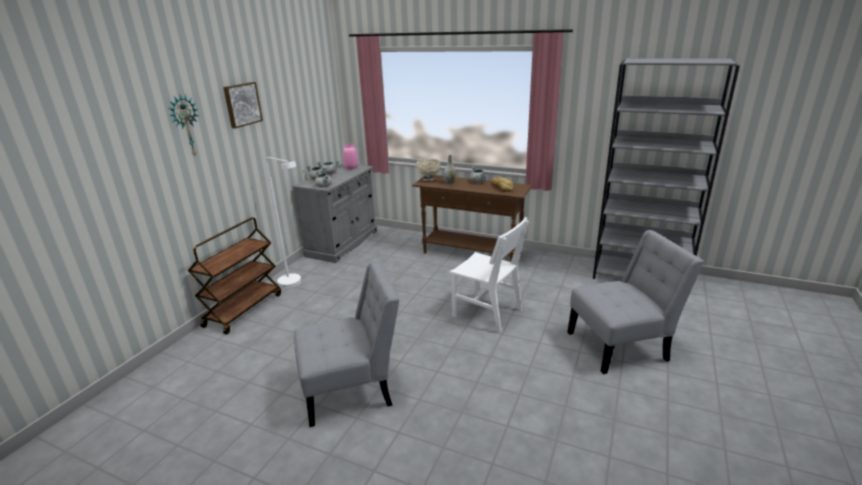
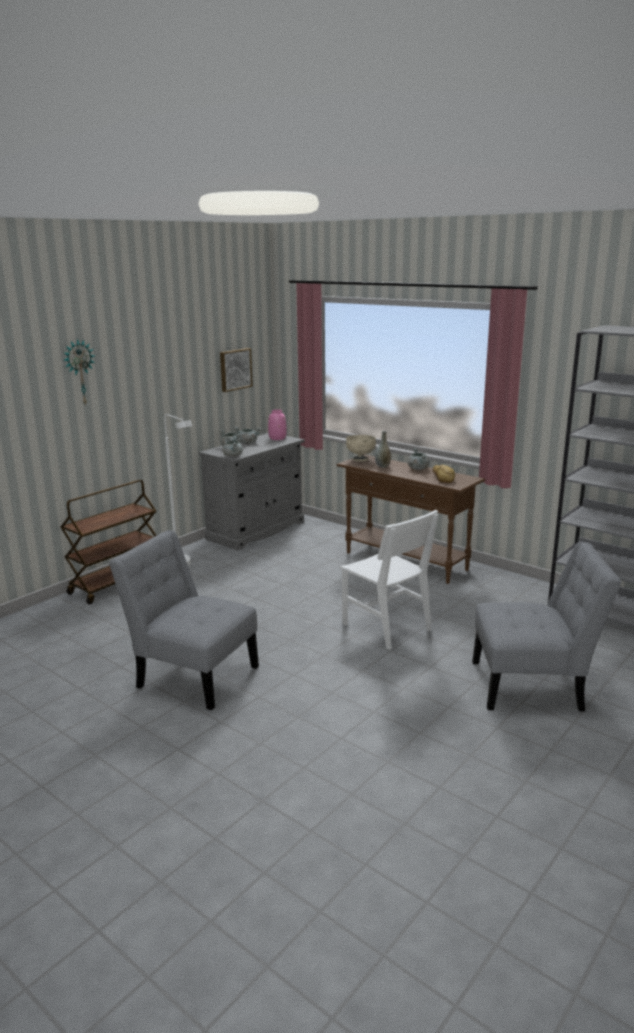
camera: 15 degrees right, 5 degrees down
(242, 104) = (147, 354): picture -> picture (235, 369)
(352, 388) = (193, 675): grey chair -> grey chair turned 150 degrees counterclockwise

